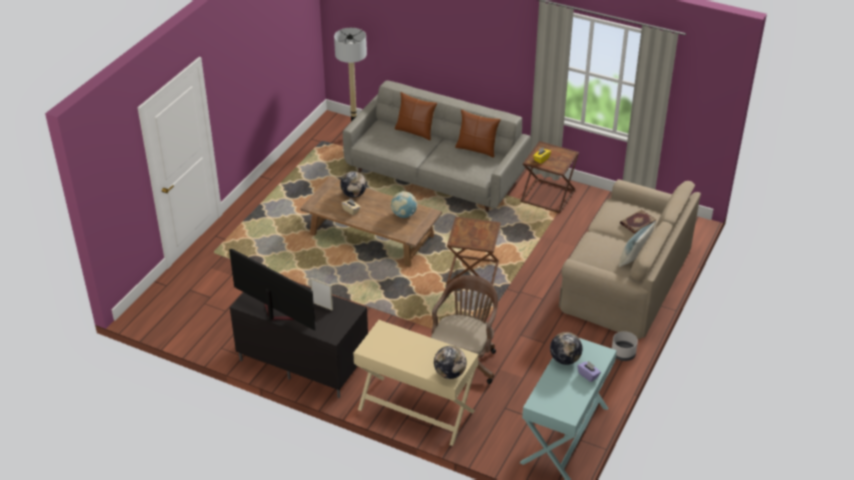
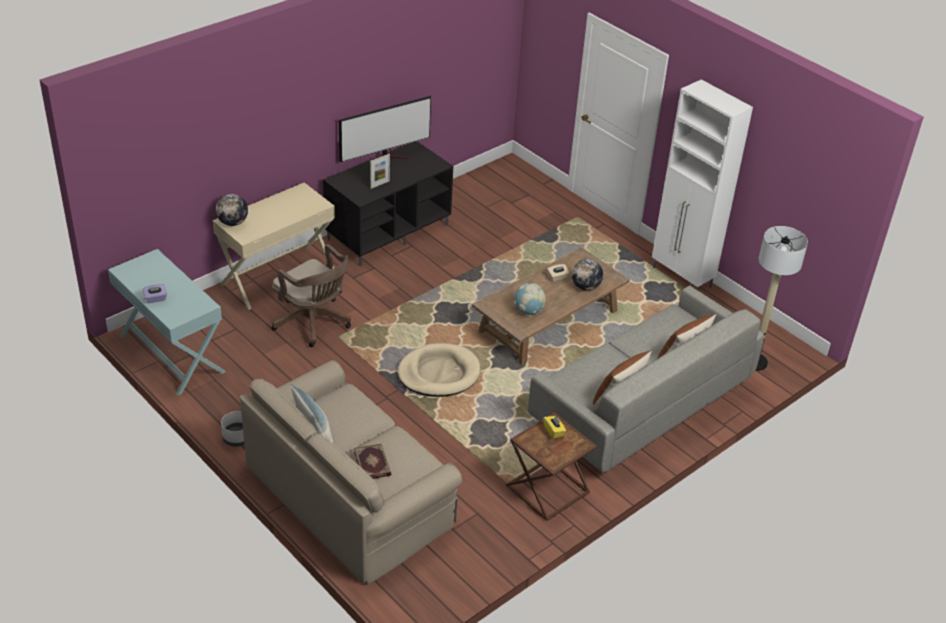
camera: 110 degrees right, 0 degrees up
(272, 182) = (682, 278): none -> white cabinet
(473, 274) = (439, 373): brown side table -> beige dog bed
(565, 359) = (188, 292): globe -> none

